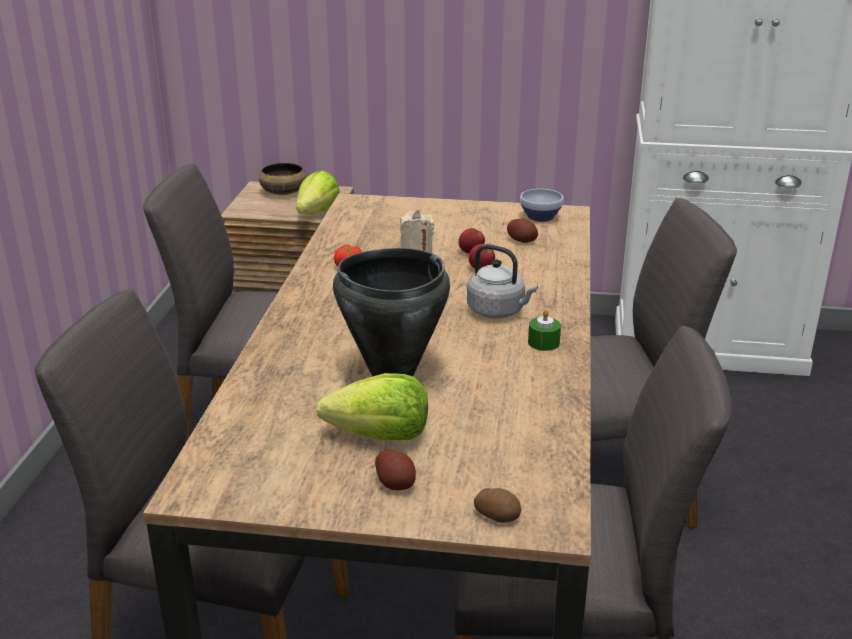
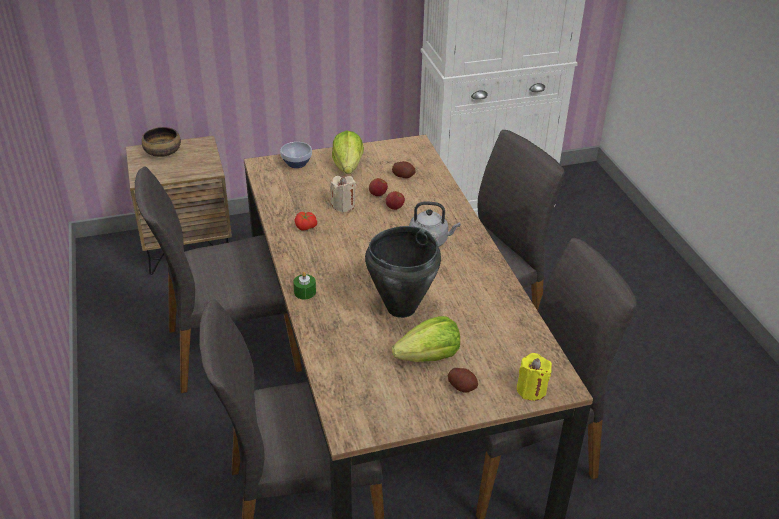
camera: 25 degrees left, 10 degrees up
(317, 212) = (205, 167): lettuce -> lettuce (348, 167)
(497, 515) = (531, 390): potato -> yellow candle
(539, 216) = (400, 151): bowl -> bowl (296, 163)
(543, 342) = (474, 259): green candle -> green candle (305, 292)

